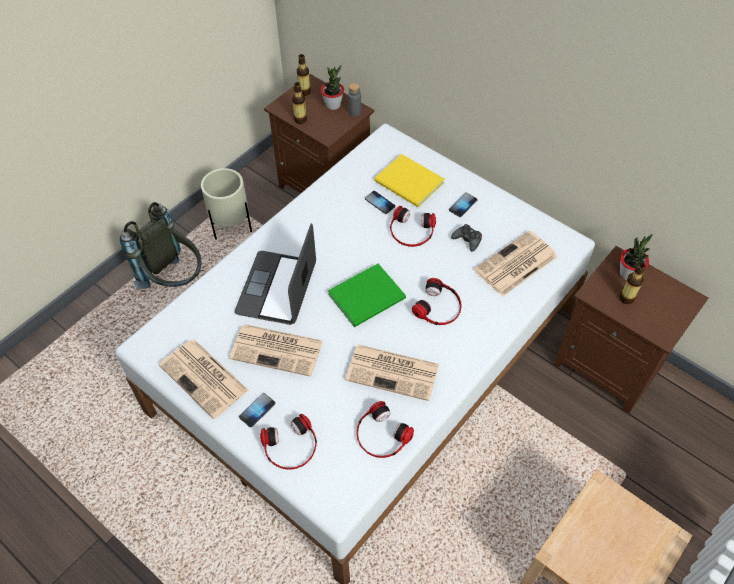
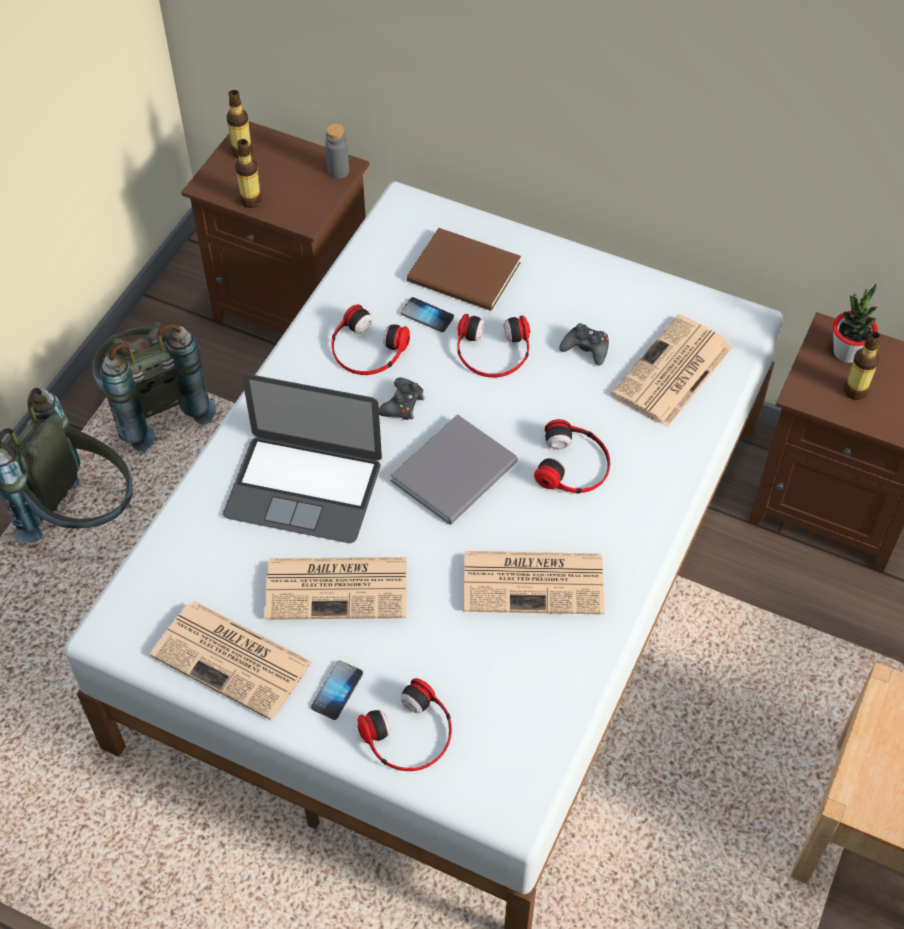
camera: 15 degrees left, 0 degrees up
(231, 228) = (153, 408): beige planter -> grey backpack
(277, 288) = (303, 488): laptop -> laptop turned 75 degrees counterclockwise
(333, 105) = (298, 165): potted plant -> none
(349, 251) = (402, 404): none -> black game controller
(369, 296) = (458, 471): green book -> grey book
(381, 435) = (546, 684): headphones -> headphones (367, 349)
(409, 184) = (465, 275): yellow book -> brown book
(463, 205) = (562, 294): phone -> none

